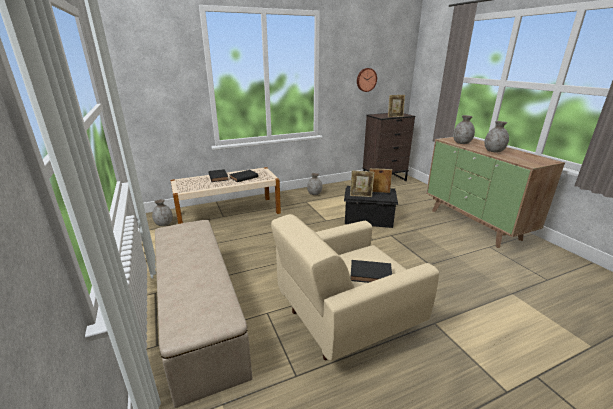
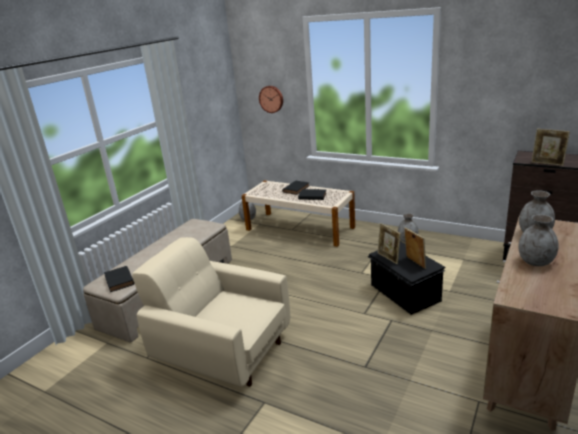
camera: 55 degrees right, 0 degrees up
(366, 80) = (519, 99): wall clock -> wall clock (271, 99)
(372, 274) = (225, 319): black book -> black book (119, 281)

